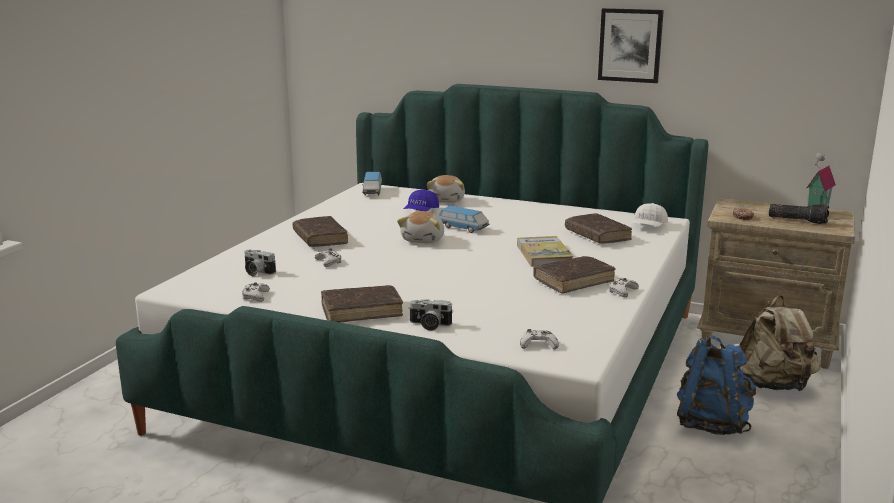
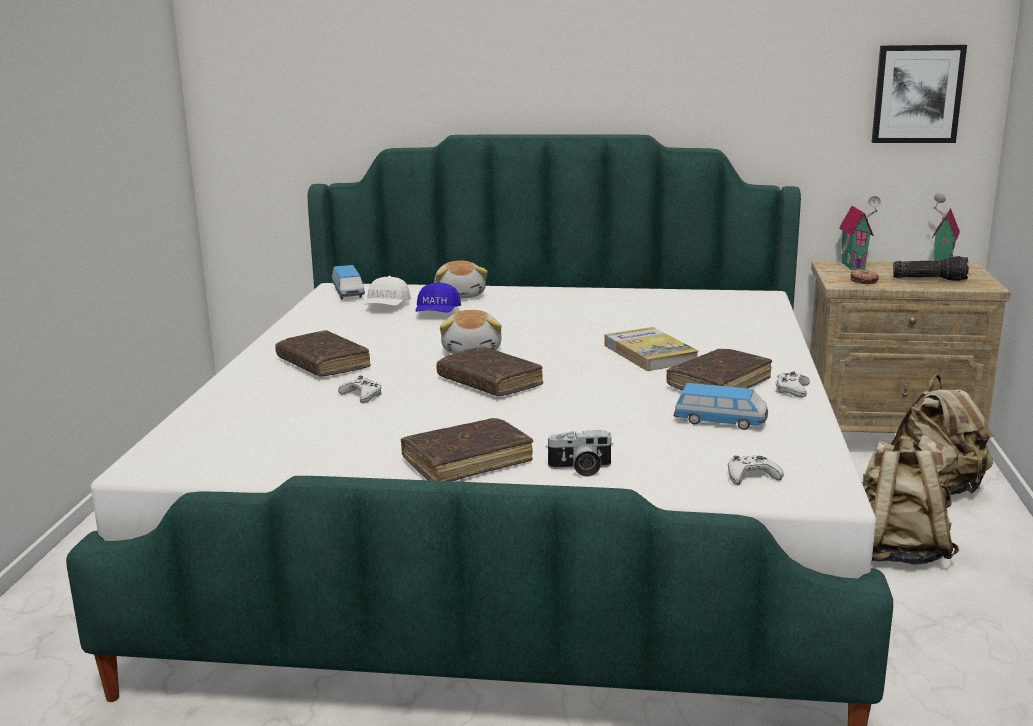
camera: 15 degrees left, 0 degrees up
(255, 296) = (289, 459): white game controller -> none
(257, 272) = (264, 423): camera -> none
(463, 228) = (513, 330): toy car -> toy car (720, 421)
(597, 235) = (695, 322): brown book -> brown book (489, 382)
(630, 45) = (688, 69): picture -> picture (917, 94)
(649, 226) = (747, 304): white cap -> white cap (387, 306)
(711, 424) = (897, 552): blue backpack -> beige backpack
(749, 204) = (855, 265): none -> toy house

